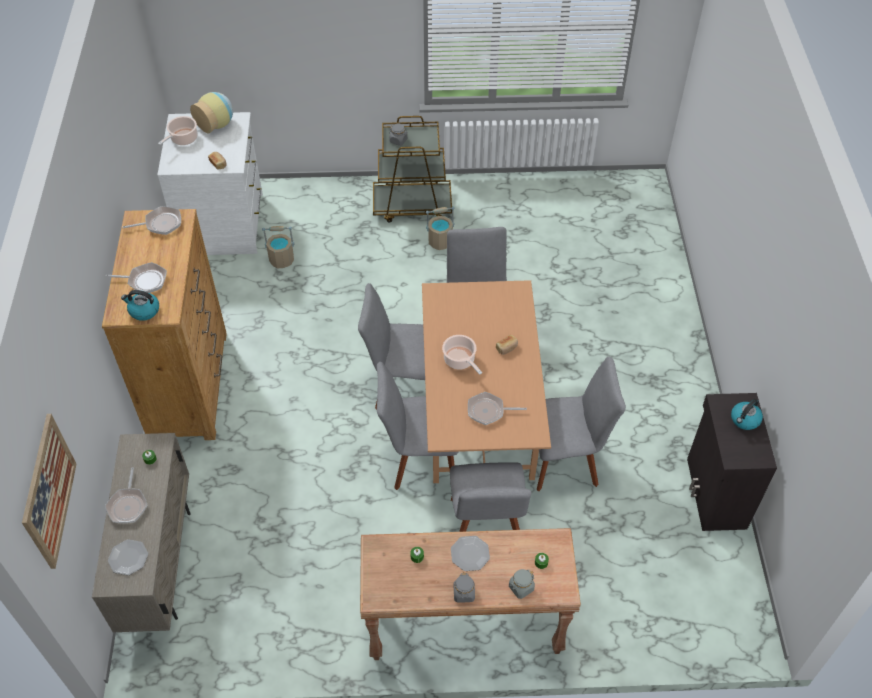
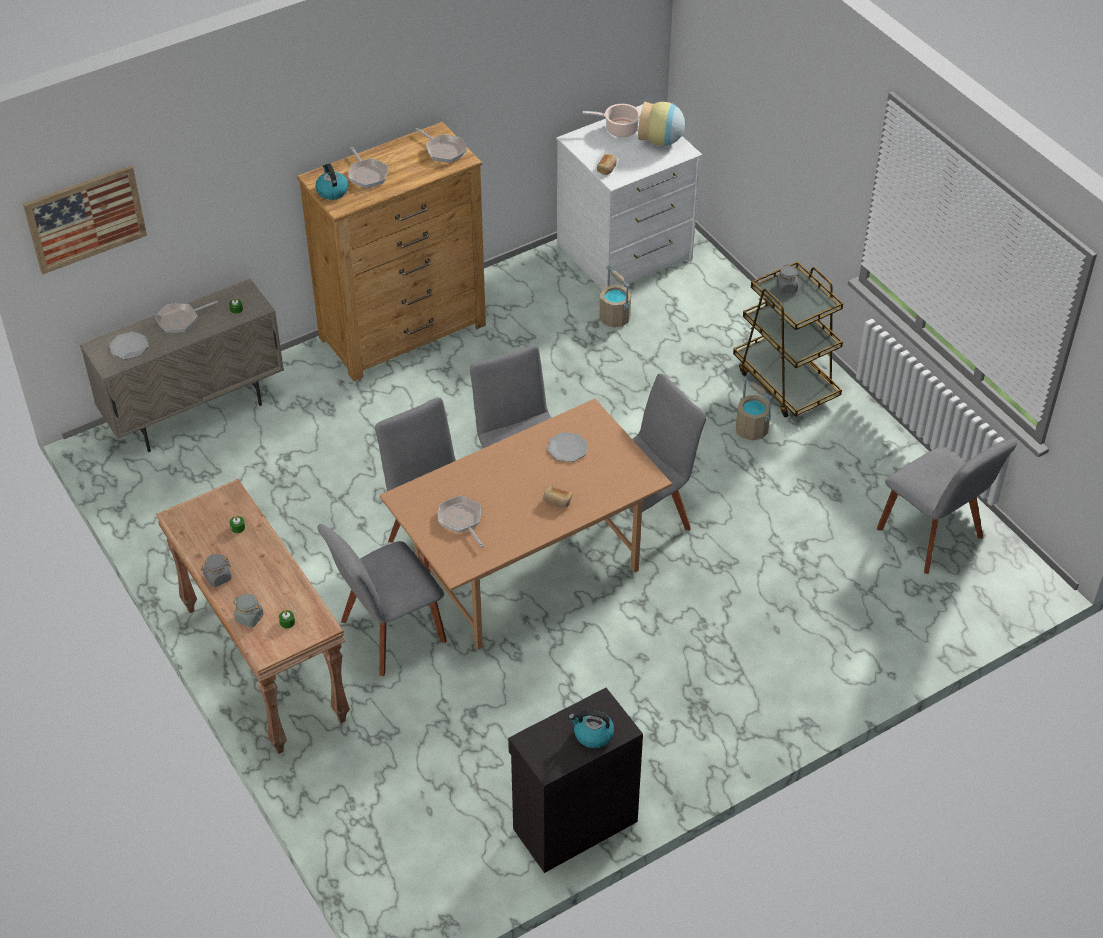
camera: 60 degrees right, 5 degrees down
(460, 360) = (511, 471): cooking pot -> none
(470, 554) = (264, 565): plate -> plate (567, 448)
(566, 460) = (524, 666): grey chair -> grey chair (933, 537)

